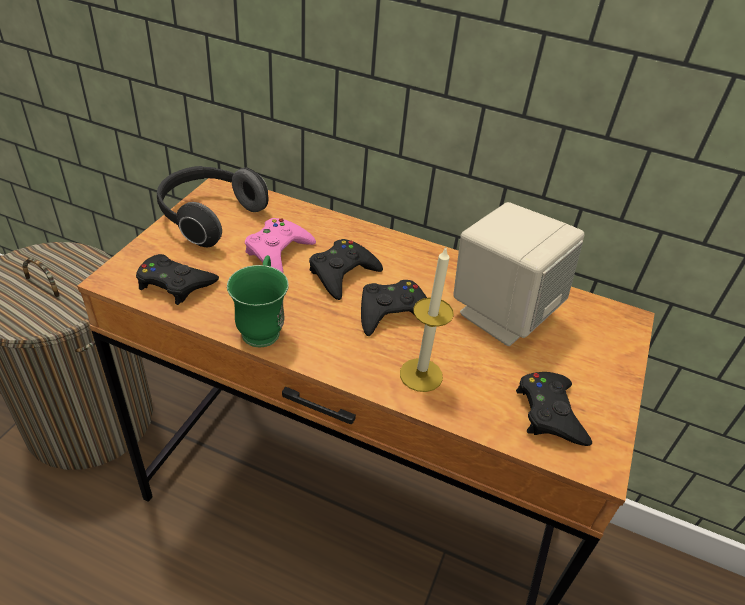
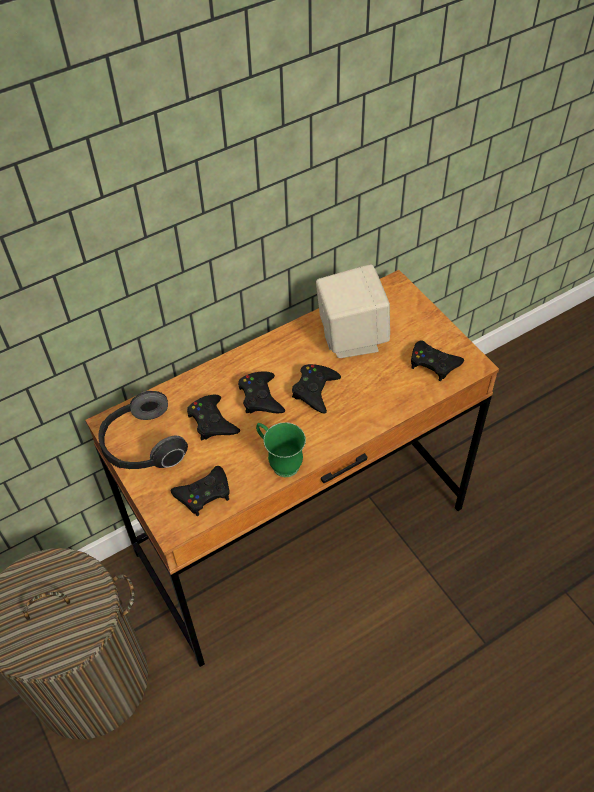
camera: 50 degrees left, 10 degrees up
(278, 251) = (212, 421): pink game controller -> black game controller
(421, 375) = (371, 404): candle -> none

